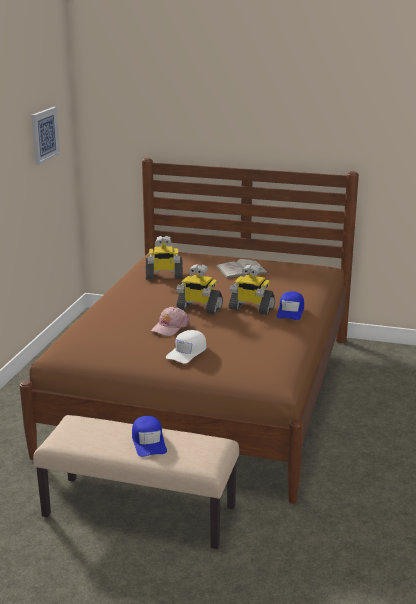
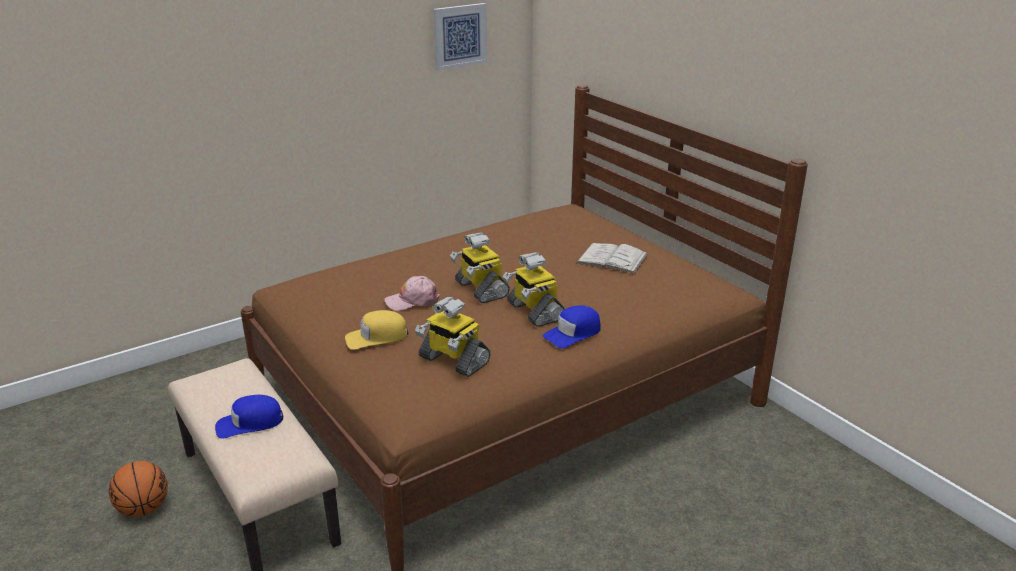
camera: 40 degrees right, 5 degrees up
(68, 559) = (144, 509): none -> basketball
(148, 442) = (249, 423): blue cap -> blue cap turned 45 degrees clockwise
(164, 276) = (515, 238): toy robot -> toy robot (453, 361)
(187, 352) = (376, 337): white cap -> yellow cap

